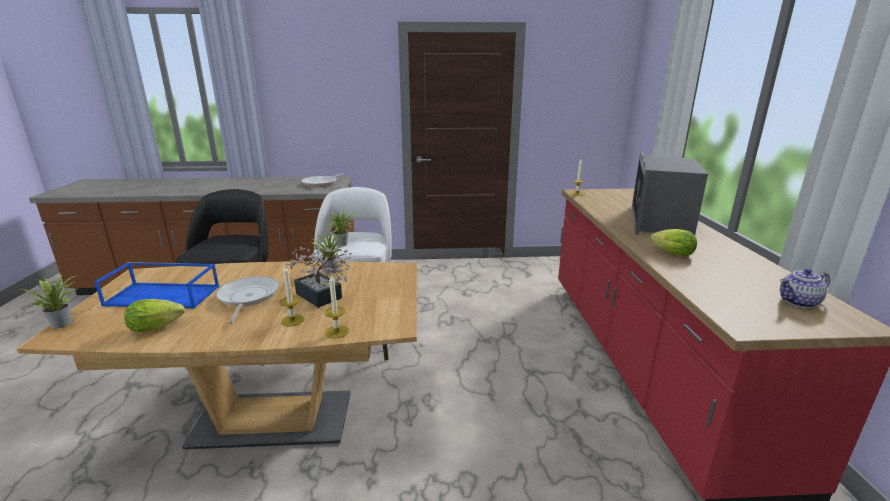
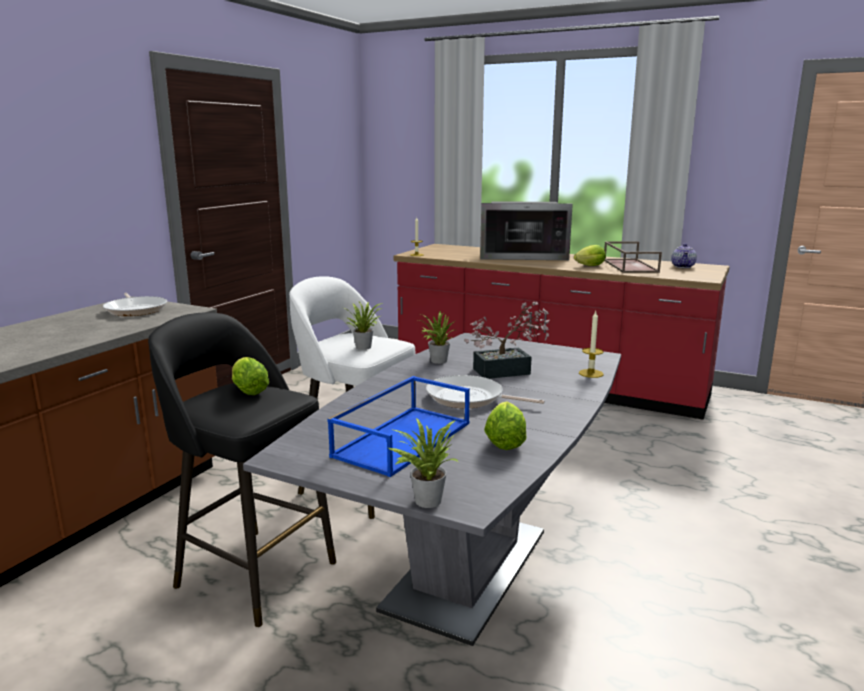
camera: 60 degrees left, 5 degrees down
(237, 241) = (248, 390): none -> lettuce
(273, 419) = (467, 569): brown dining table -> grey dining table
(292, 320) = (550, 385): candle -> none
(659, 221) = (523, 256): microwave -> microwave turned 45 degrees counterclockwise
(722, 271) = (629, 266): none -> brown tray

